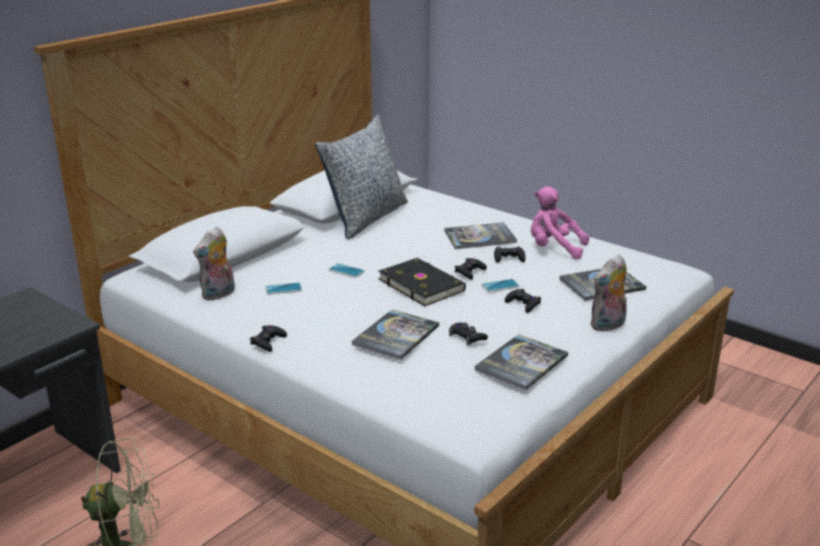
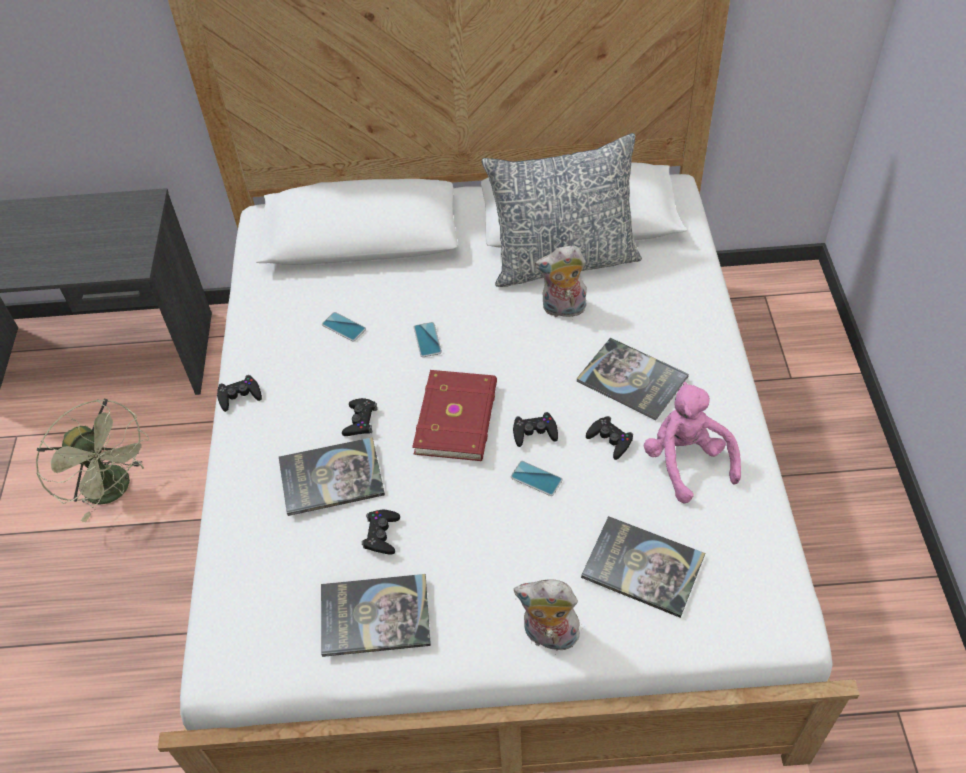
camera: 50 degrees right, 25 degrees up
(218, 294) = (288, 295): plush toy -> plush toy (563, 310)
(422, 284) = (458, 418): black book -> red book
(523, 304) = (515, 527): black game controller -> black game controller (360, 421)

